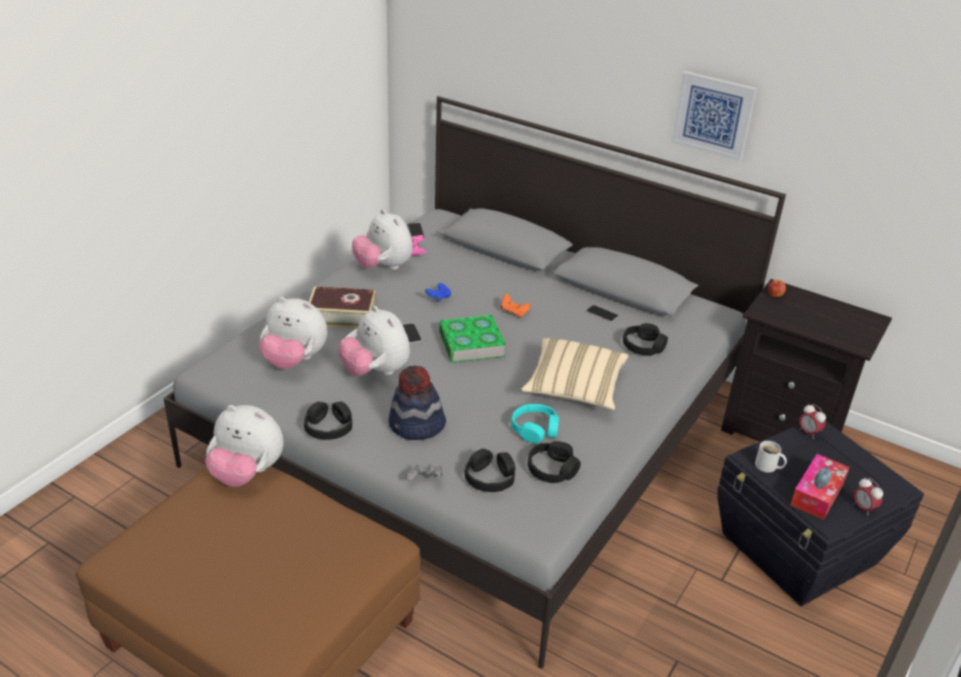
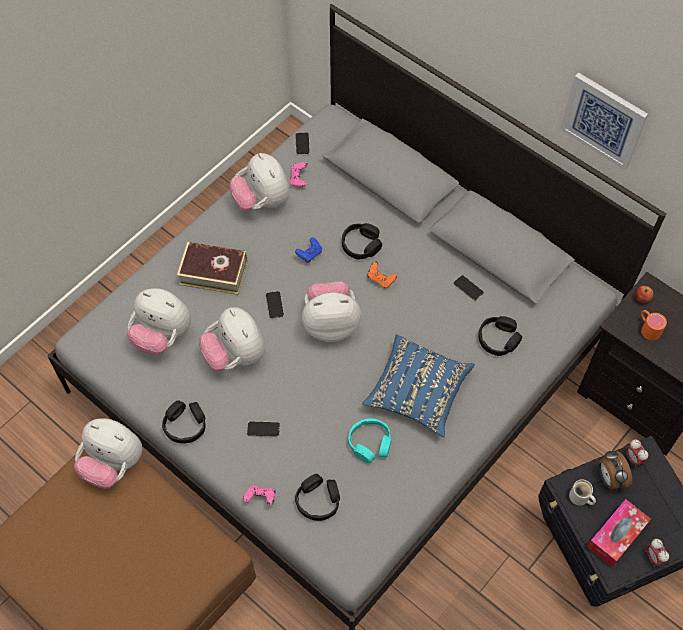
camera: 10 degrees right, 25 degrees up
(416, 425) = (263, 429): hat -> phone
(425, 480) = (261, 498): grey game controller -> pink game controller
(471, 344) = (330, 324): book -> plush toy
(552, 469) = (375, 495): black headphones -> black headphones (361, 245)
(574, 388) = (418, 392): beige pillow -> blue pillow
(789, 313) = (648, 328): none -> orange mug
(791, 449) = (609, 479): none -> alarm clock

